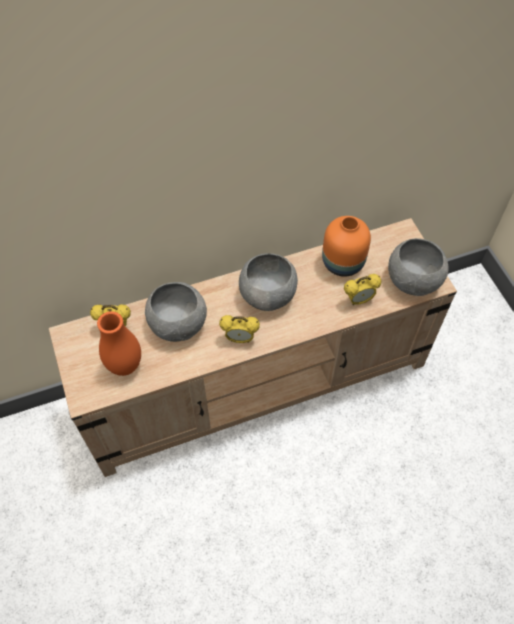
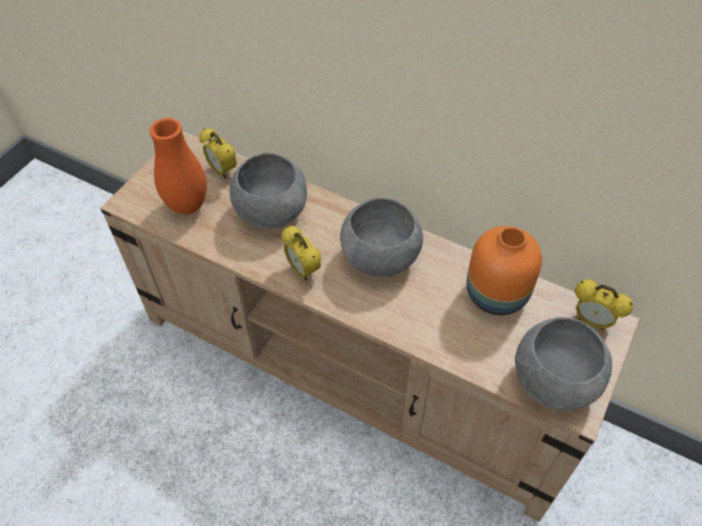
camera: 50 degrees right, 5 degrees down
(359, 300) = (464, 344): alarm clock -> alarm clock (592, 321)

